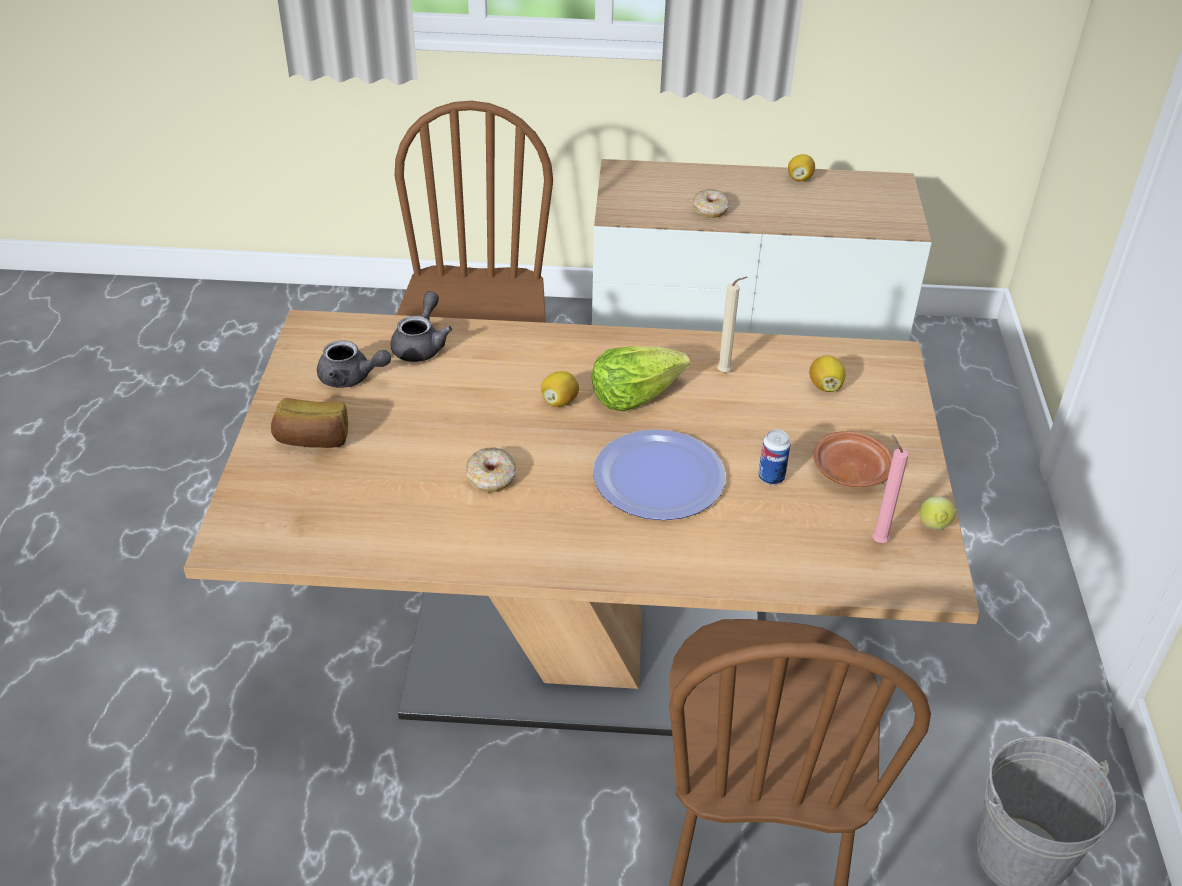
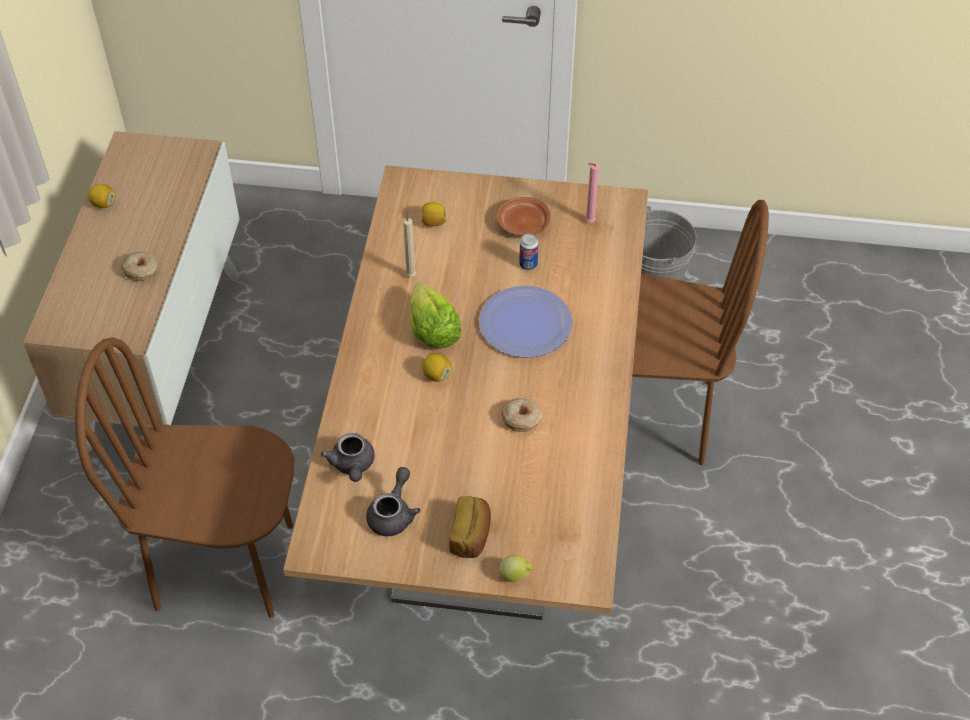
camera: 85 degrees left, 10 degrees up
(421, 345) = (352, 465): grey teapot -> grey teapot turned 120 degrees counterclockwise
(933, 527) = (577, 194): lemon -> lemon (515, 576)

